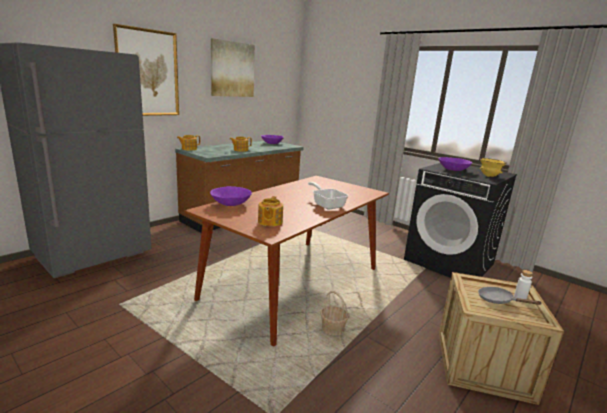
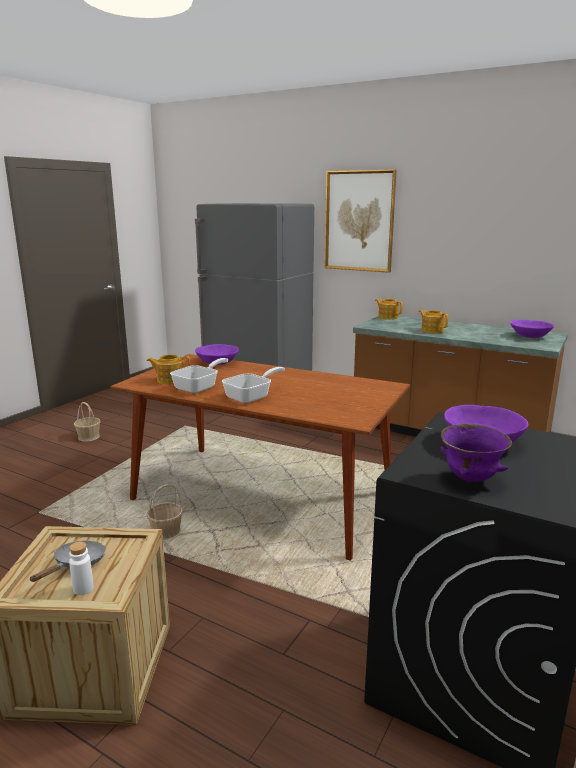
camera: 80 degrees right, 0 degrees up
(69, 383) = (89, 437): none -> basket
(232, 69) = (488, 209): picture -> none
(297, 215) = (199, 387): none -> frying pan
(489, 176) = (470, 479): yellow bowl -> purple bowl

